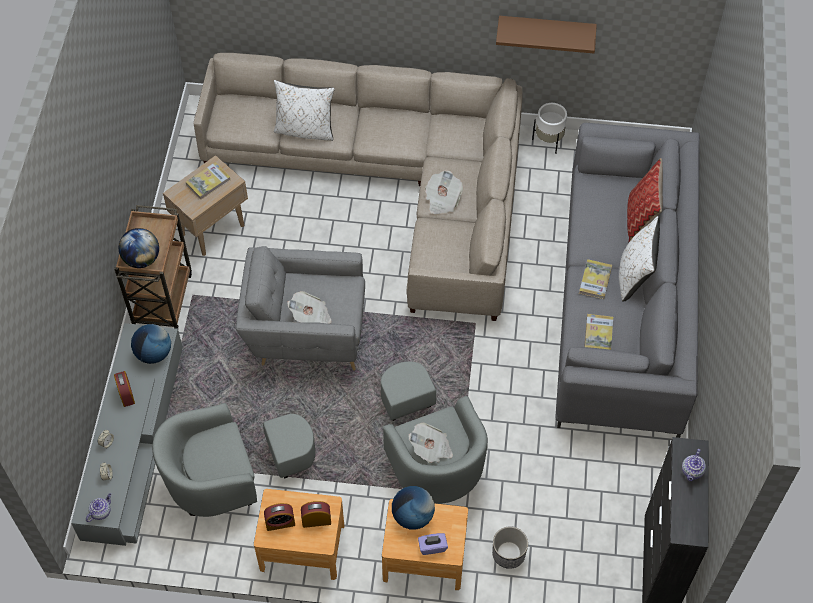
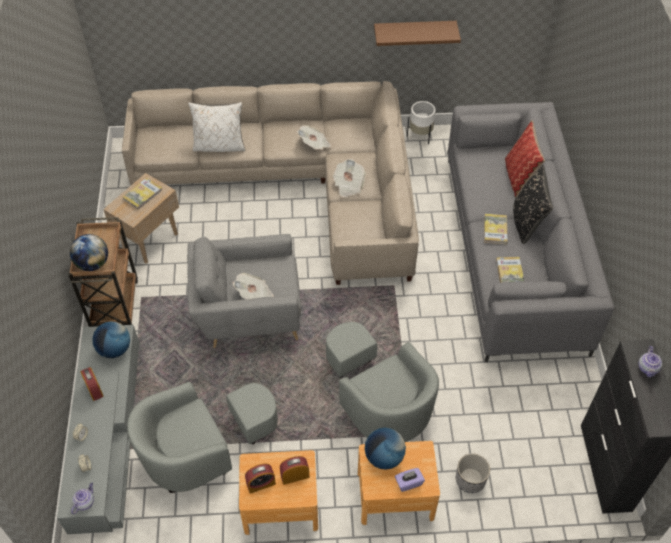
camera: 10 degrees left, 5 degrees down
(431, 449) = (385, 394): newspaper -> newspaper (314, 144)
(634, 276) = (526, 222): white pillow -> black pillow

